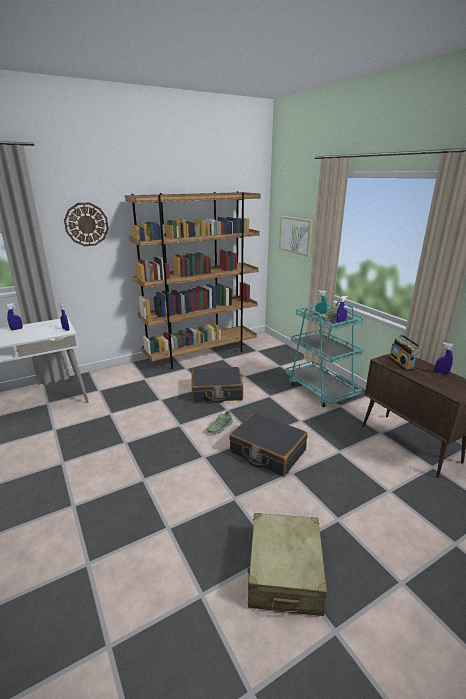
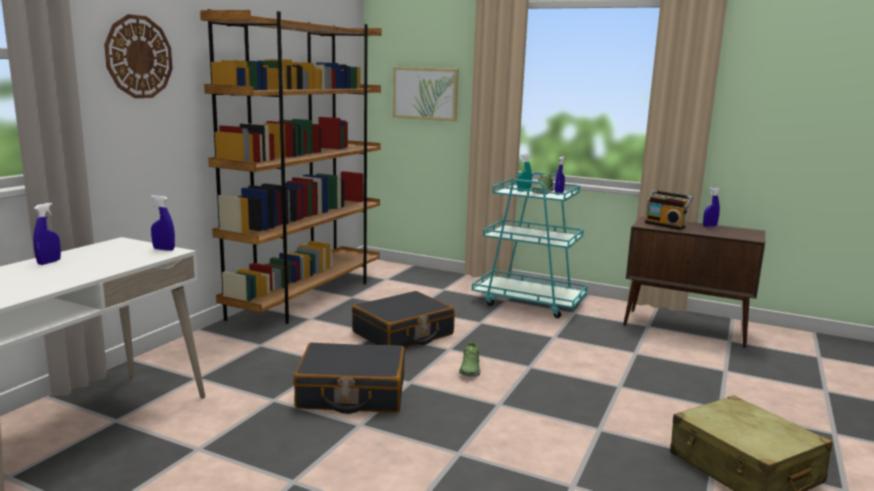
camera: 35 degrees left, 10 degrees down
(267, 451) = (564, 375): black suitcase -> black suitcase (351, 393)

